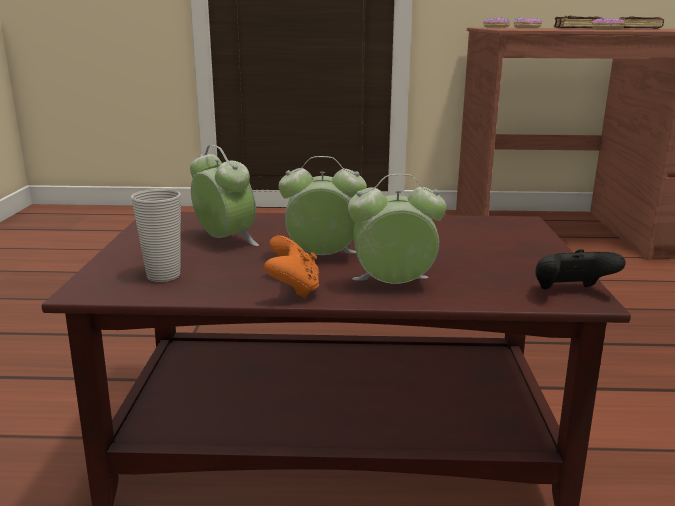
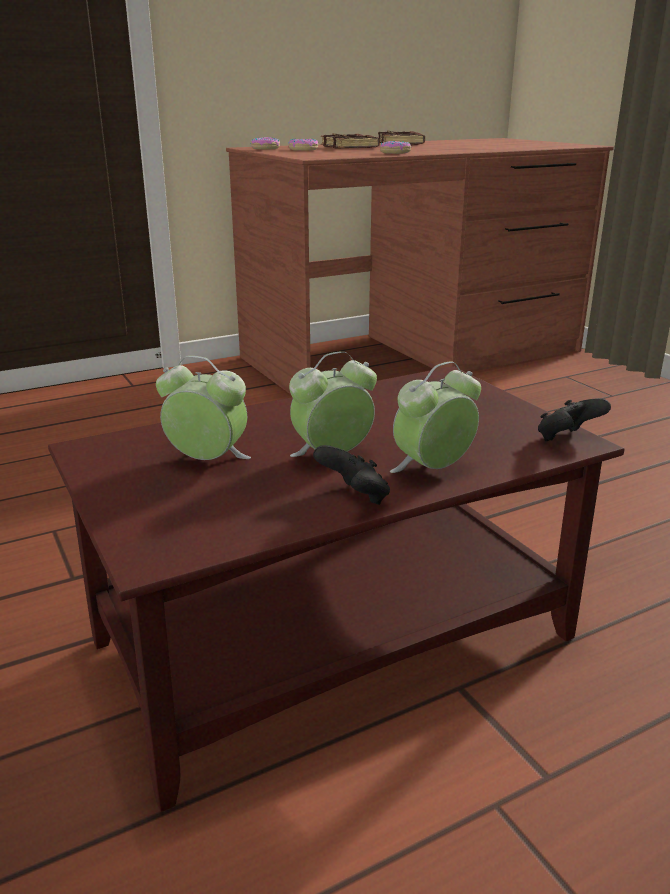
camera: 30 degrees left, 5 degrees up
(163, 276) = (205, 519): cup -> none
(293, 289) = (354, 497): orange game controller -> black game controller

